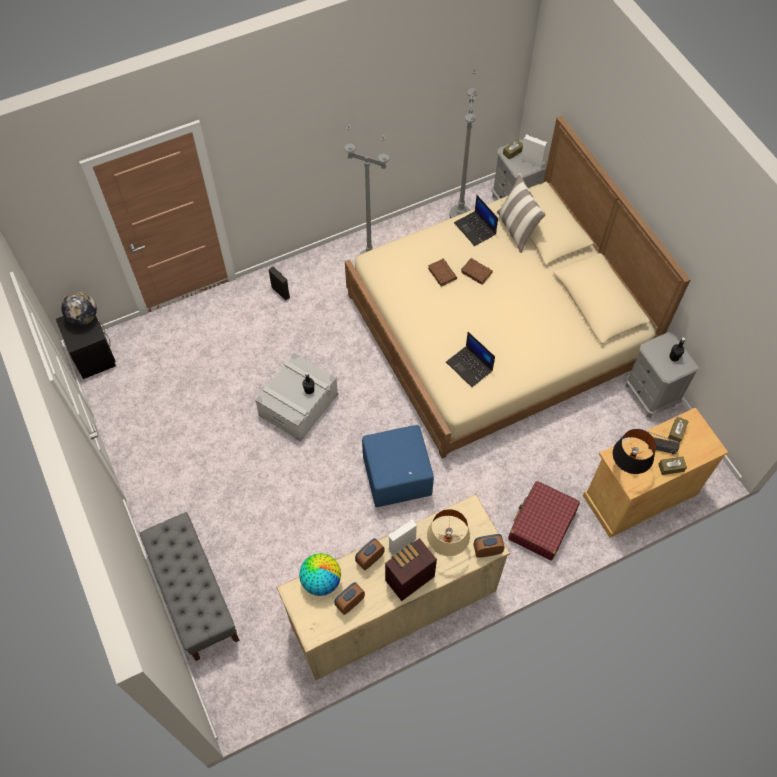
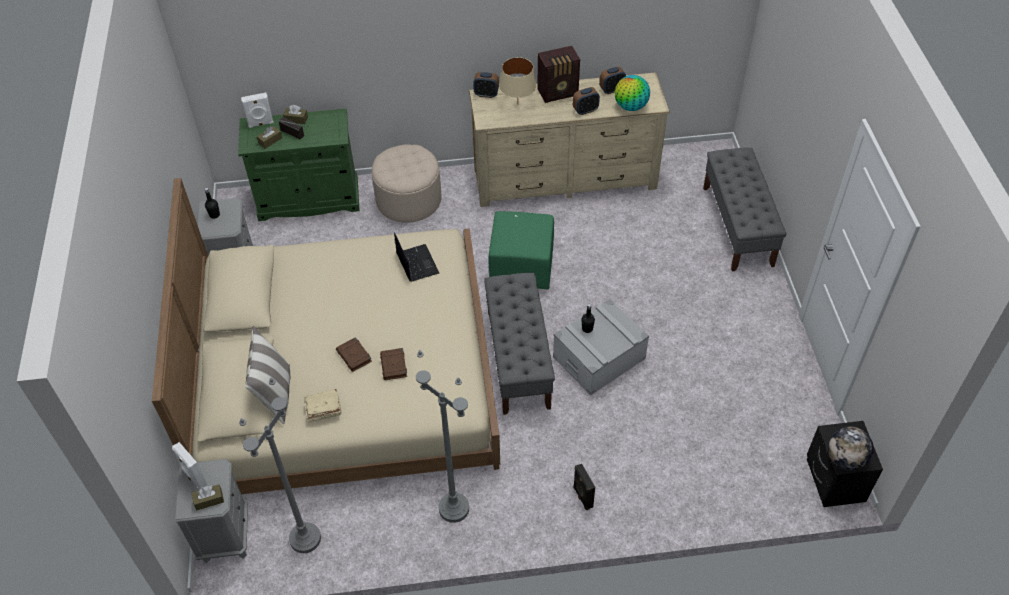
camera: 160 degrees left, 10 degrees down
(366, 384) = (518, 358): none -> grey bench
(397, 477) = (521, 267): blue ottoman -> green ottoman
(401, 543) = (555, 113): white speaker -> white speaker (261, 124)
(475, 229) = (323, 409): laptop -> beige book
(542, 524) = (408, 200): red suitcase -> beige ottoman
(627, 466) = (331, 128): black table lamp -> none
(640, 494) = (308, 199): beige cabinet -> green cabinet

